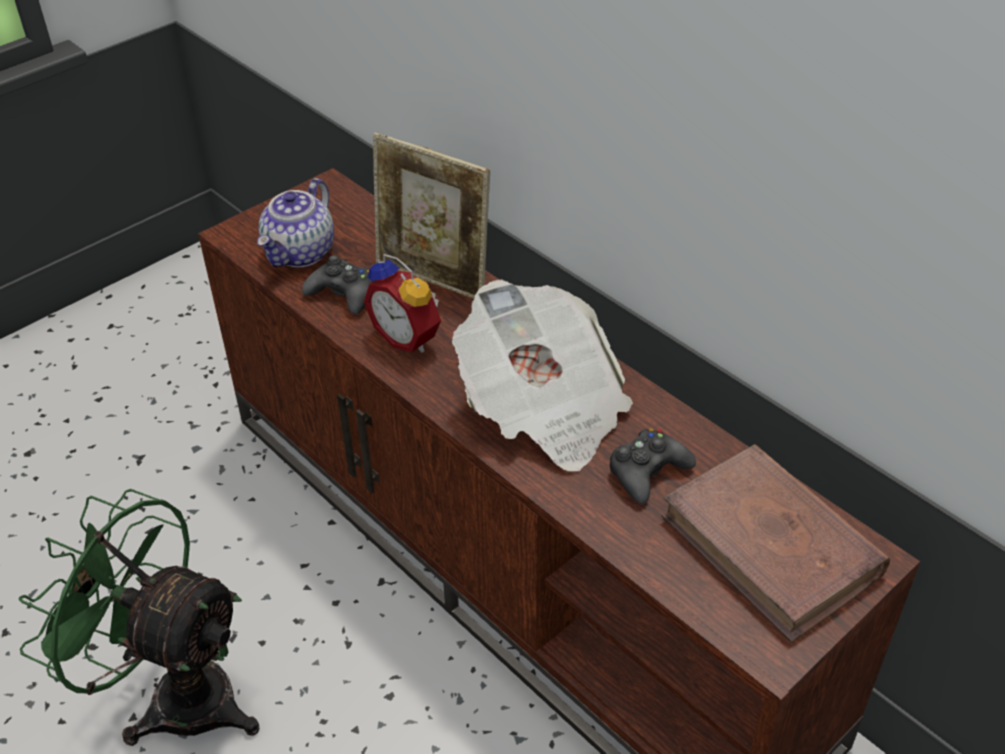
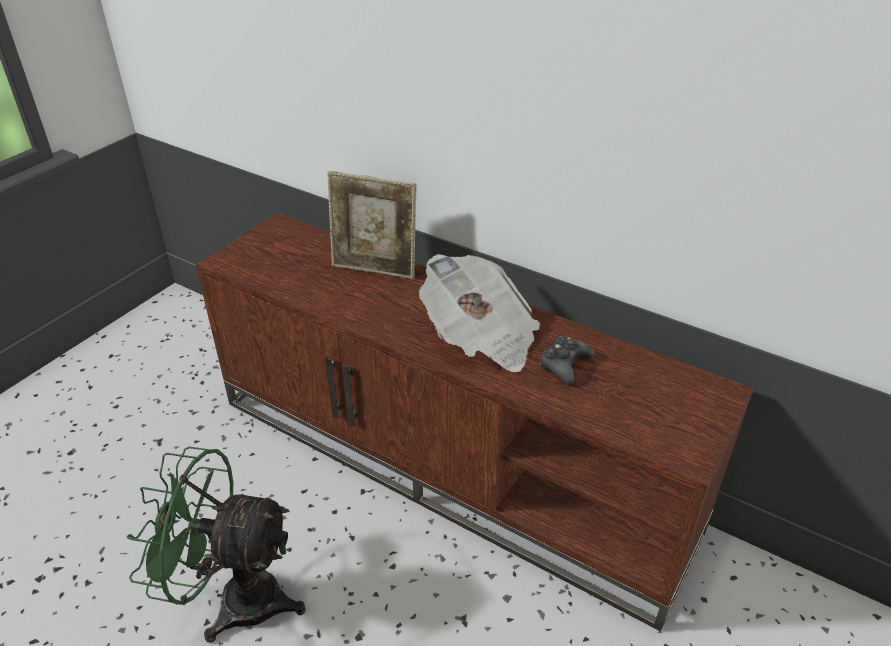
camera: 15 degrees left, 5 degrees down
(301, 253) = (275, 267): teapot -> none
(344, 293) = (316, 287): black game controller -> none
(409, 337) = (372, 308): alarm clock -> none
(771, 546) = (661, 395): brown book -> none

